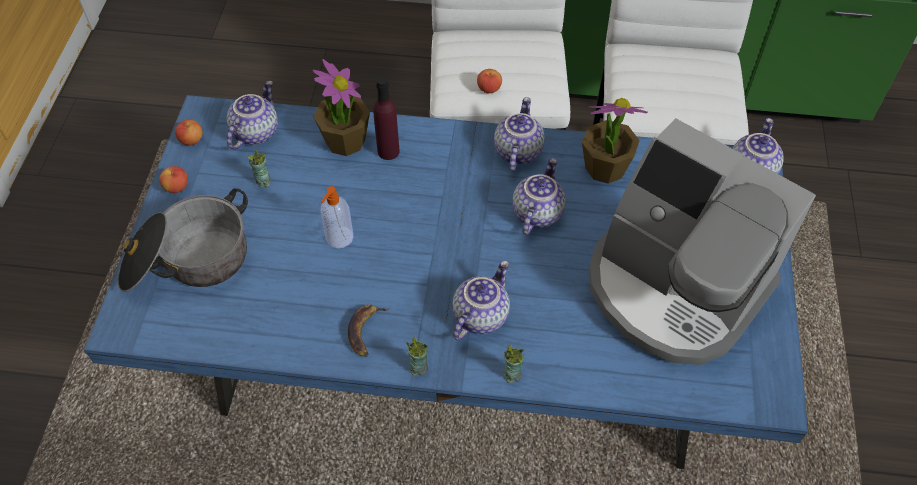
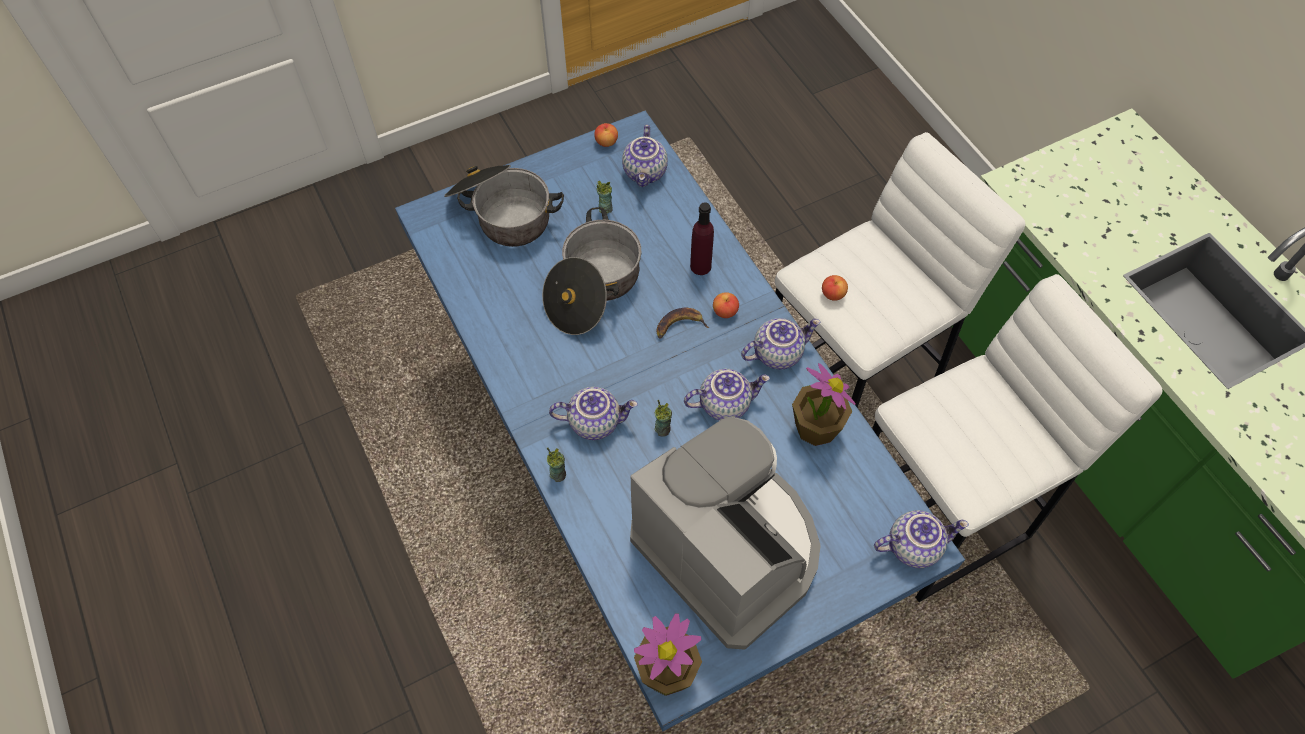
camera: 55 degrees right, 5 degrees up
(176, 187) = (558, 163): apple -> apple (725, 311)
(254, 132) = (646, 173): teapot -> teapot turned 105 degrees clockwise
(339, 238) = (593, 288): soap dispenser -> cooking pot
(345, 141) = (686, 232): potted plant -> potted plant (667, 671)
(366, 331) = (526, 357): banana -> banana (679, 325)
(418, 368) = (519, 409): cup -> cup (662, 429)
(674, 288) = (729, 548): coffee machine -> coffee machine turned 135 degrees clockwise

